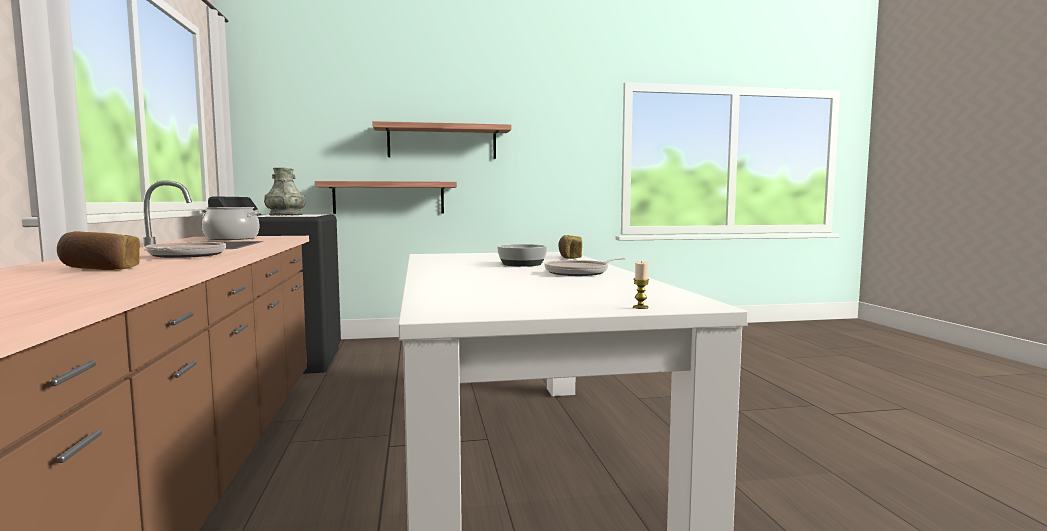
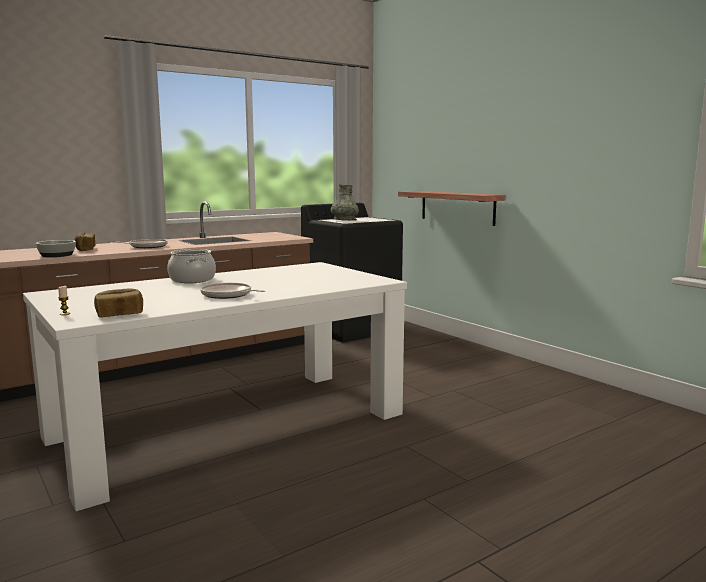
camera: 65 degrees right, 5 degrees up
(232, 238) = (264, 236): cooking pot -> cooking pot (192, 280)
(442, 142) = (498, 153): shelf -> none
(522, 264) = (273, 282): bowl -> bowl (56, 255)
(570, 257) = (345, 285): bread -> bread (119, 315)

